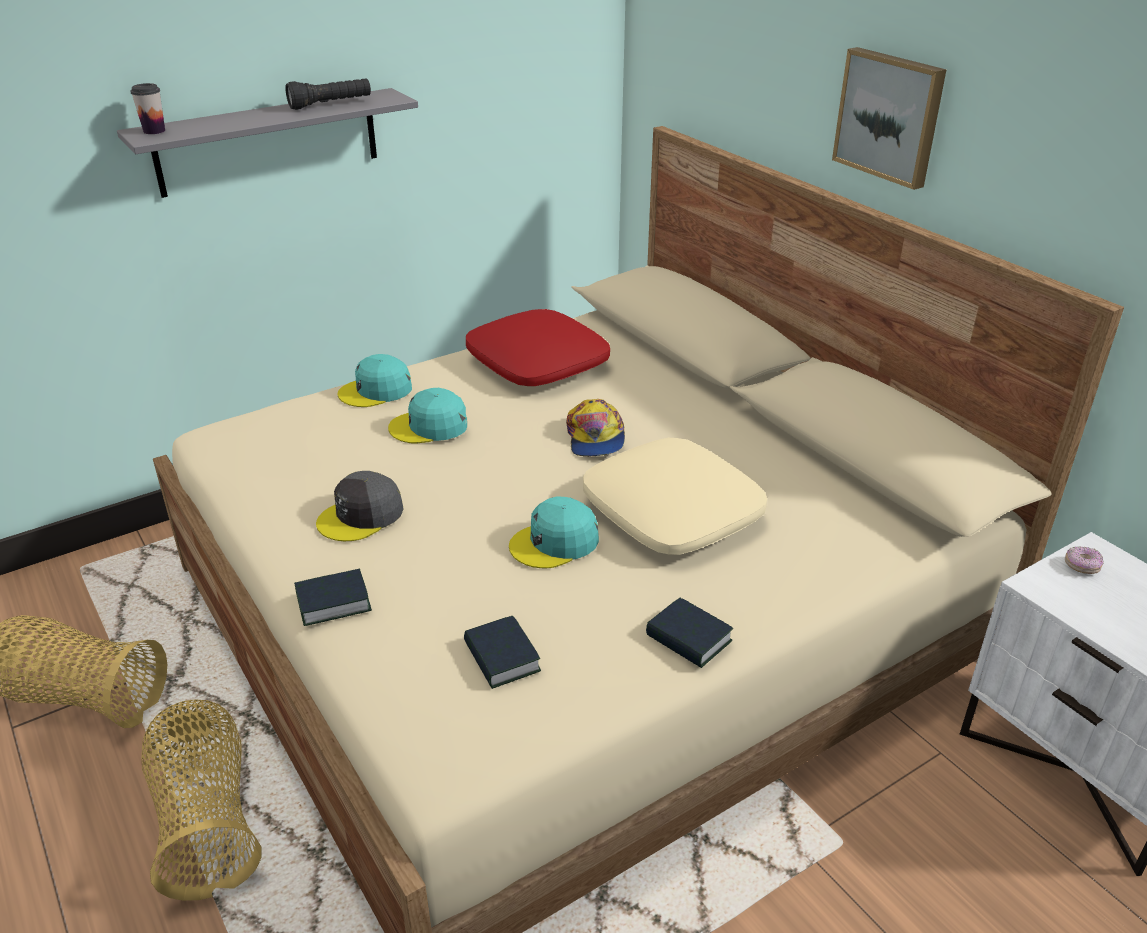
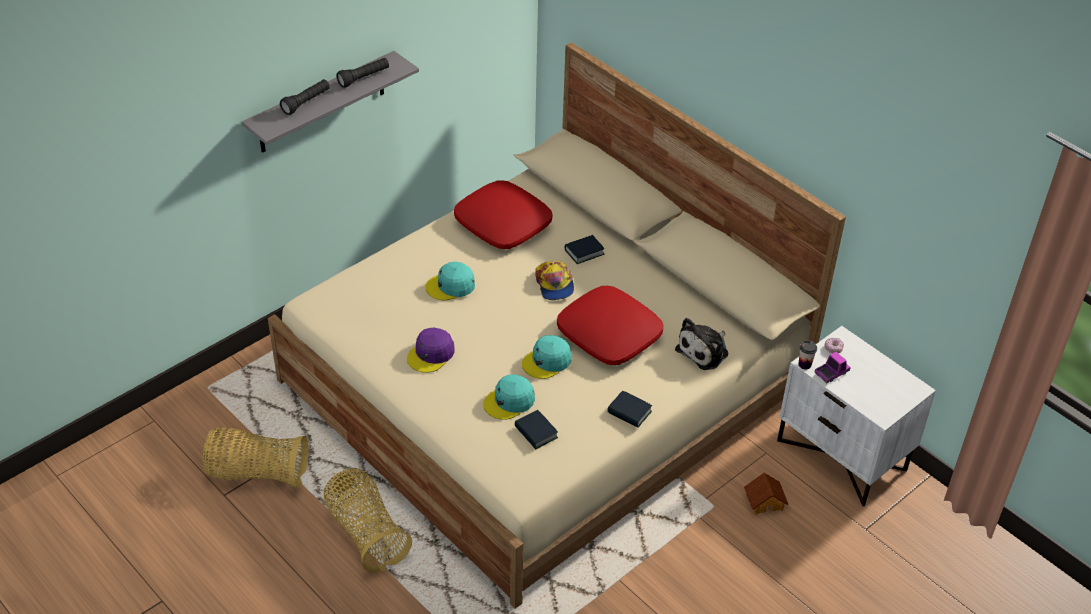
camera: 10 degrees left, 10 degrees up
(154, 131) = (267, 121): cup -> cup (804, 364)
(228, 119) = (306, 102): none -> black flashlight
(333, 603) = (437, 410): book -> book (584, 252)
(361, 516) = (431, 354): grey cap -> purple cap
(376, 391) = (404, 258): turquoise cap -> turquoise cap (509, 401)
(673, 512) = (609, 334): beige pillow -> red pillow
(839, 550) = (704, 351): none -> plush toy
(890, 116) = (722, 85): picture -> none
(941, 843) = (765, 501): none -> toy house
(1084, 606) = (831, 373): none -> toy truck

